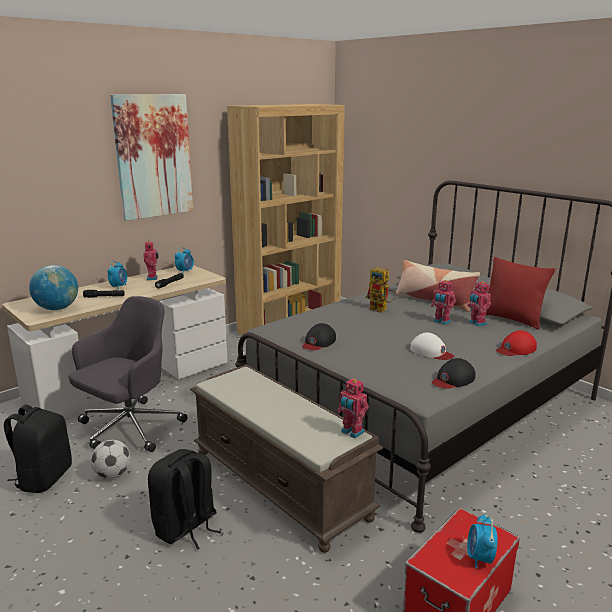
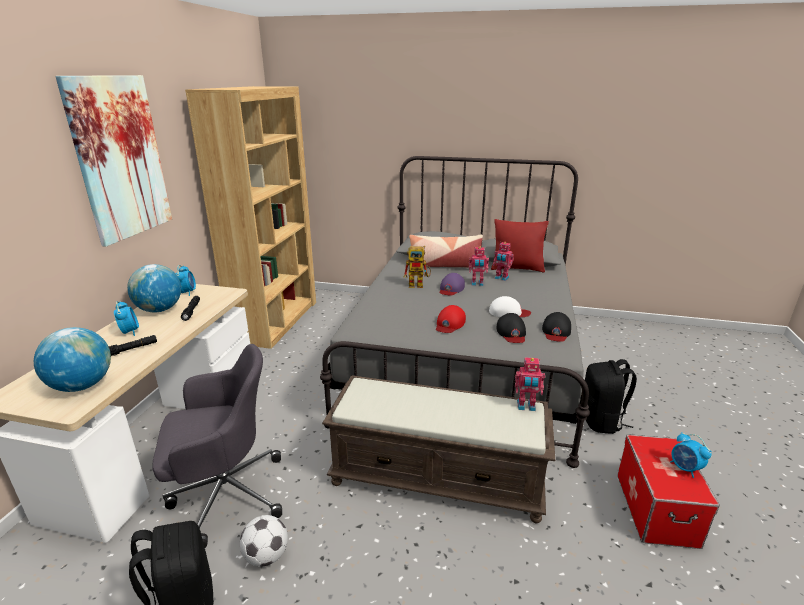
camera: 35 degrees left, 5 degrees up
(129, 428) = (225, 494): grey office chair -> grey office chair turned 75 degrees clockwise
(153, 278) = (159, 310): toy robot -> globe
(186, 527) = (408, 569): black backpack -> black backpack (601, 421)
(318, 342) = (415, 331): black cap -> black cap (511, 332)
(407, 319) = (451, 288): none -> purple cap
(515, 349) = (554, 292): red cap -> red cap (449, 323)

